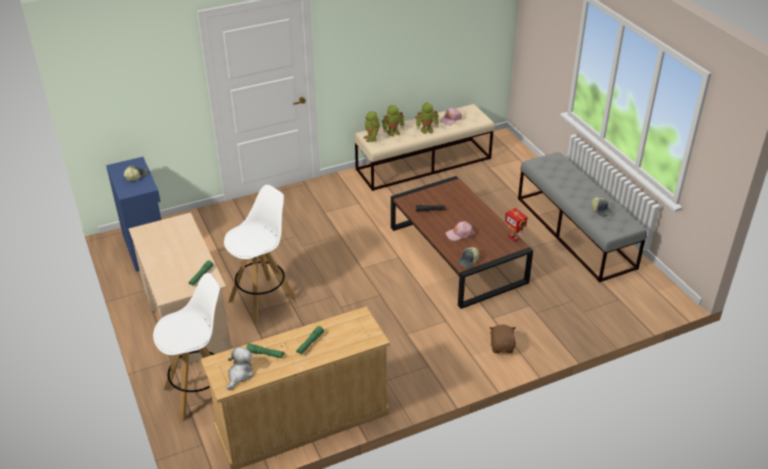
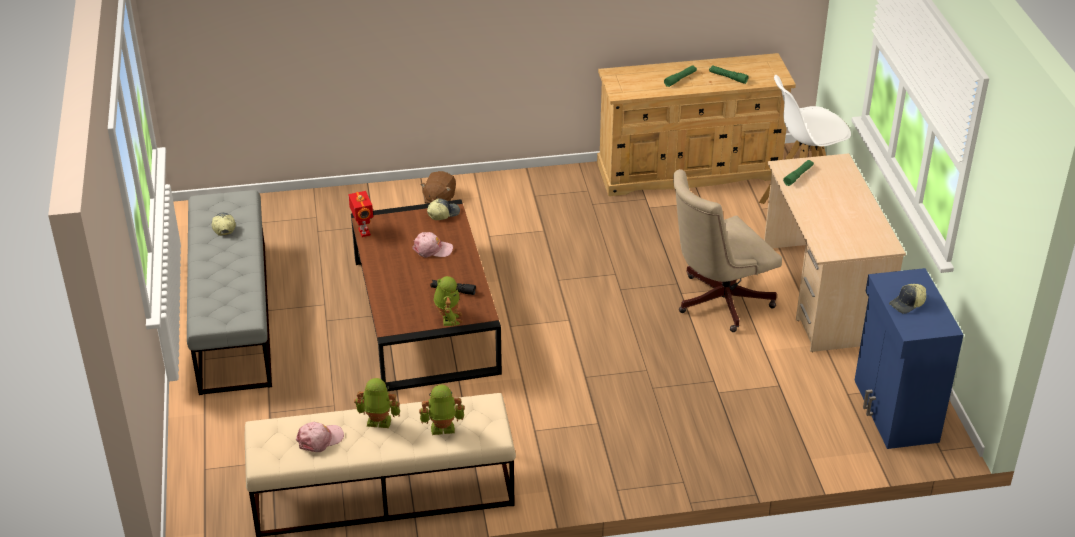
camera: 165 degrees left, 0 degrees up
(239, 374) = (755, 66): plush toy -> none
(263, 299) = (717, 302): white stool -> beige office chair
(372, 138) = (487, 422): toy robot -> toy robot (448, 318)

